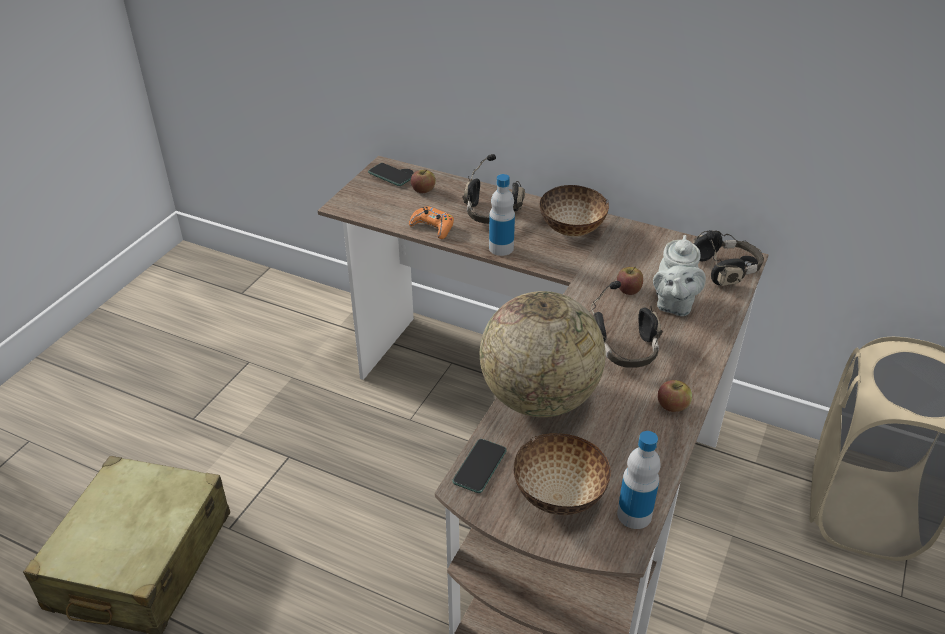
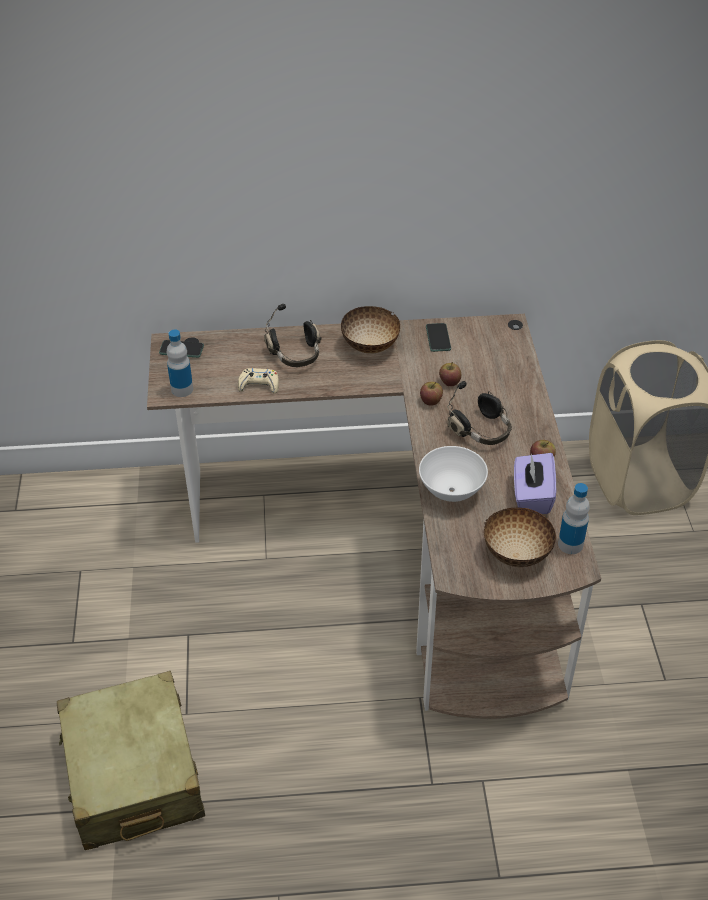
camera: 30 degrees left, 5 degrees up
(423, 190) = (221, 353): apple -> apple (431, 401)
(432, 227) = (259, 385): orange game controller -> beige game controller
(479, 466) = (451, 558): phone -> phone (438, 338)
(501, 248) = (329, 383): bottle -> bottle (182, 389)
(539, 398) = (451, 492): globe -> white bowl
(629, 440) = (531, 496): none -> purple tissue box
(673, 304) = (488, 381): grey teapot -> none
(726, 269) = (504, 338): black headphones -> none

